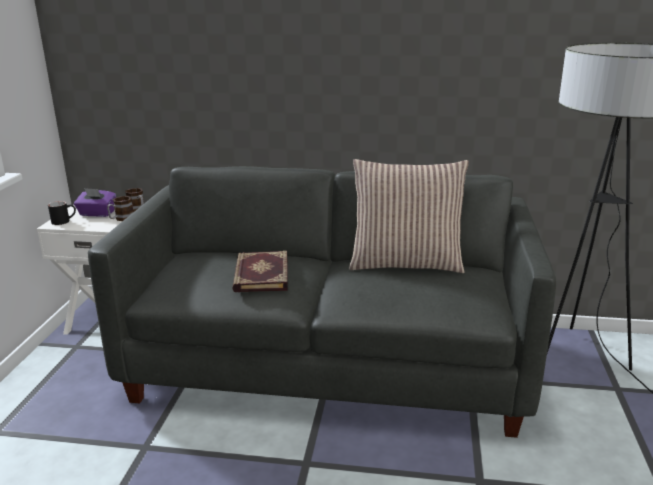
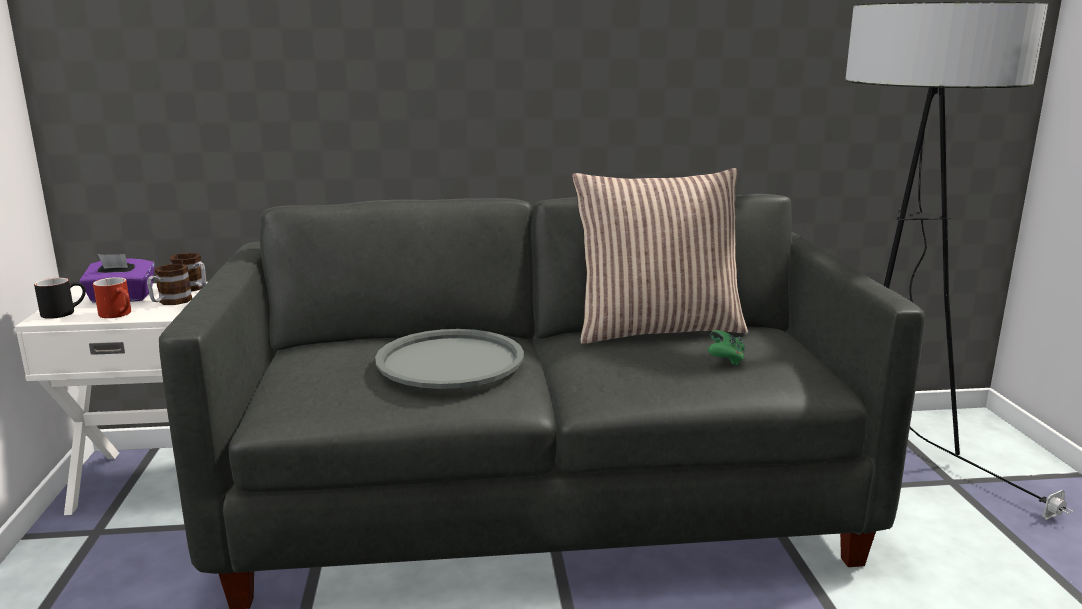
camera: 15 degrees left, 5 degrees down
(91, 225) = (119, 314): none -> red mug
(260, 274) = (450, 361): book -> grey tray
(433, 291) = (725, 359): none -> green game controller

